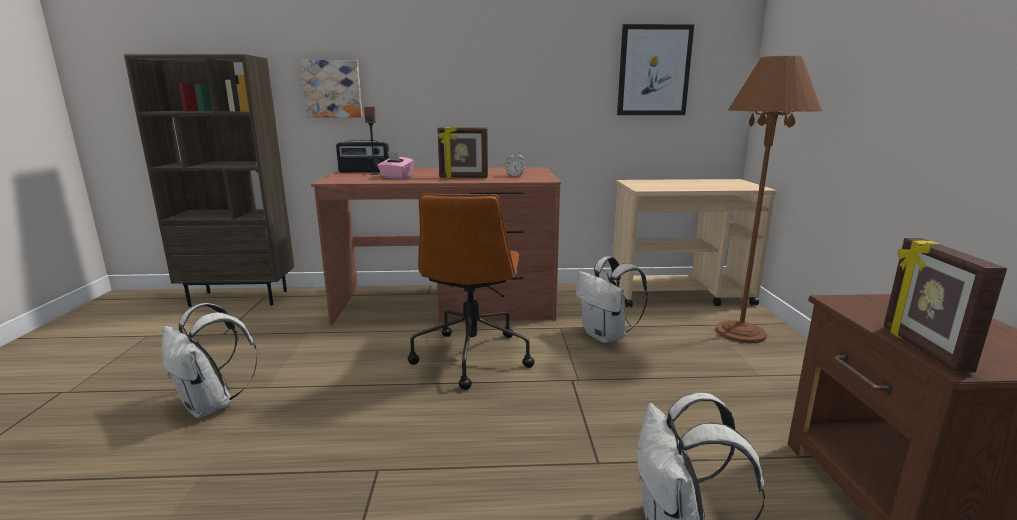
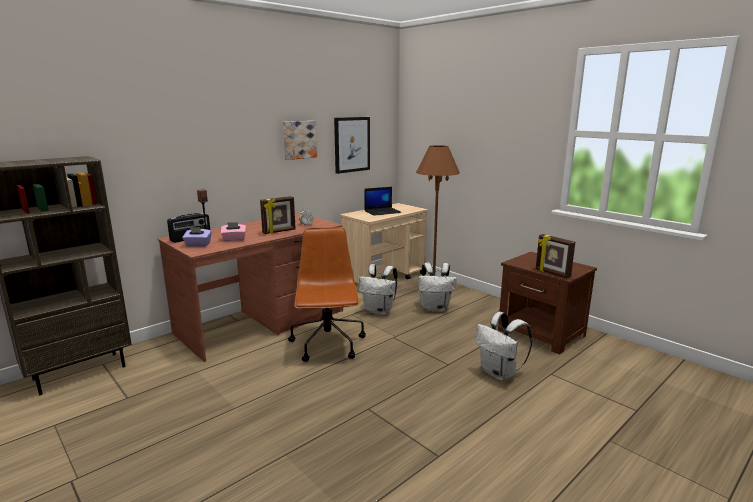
camera: 40 degrees left, 0 degrees up
(212, 405) = (219, 430): white backpack -> white backpack (435, 308)
(333, 89) = (145, 175): picture -> picture (299, 139)
(351, 176) = (198, 245): none -> purple tissue box
(472, 356) = (328, 345): brown office chair -> brown office chair turned 150 degrees counterclockwise
(686, 184) = (382, 212): none -> laptop

